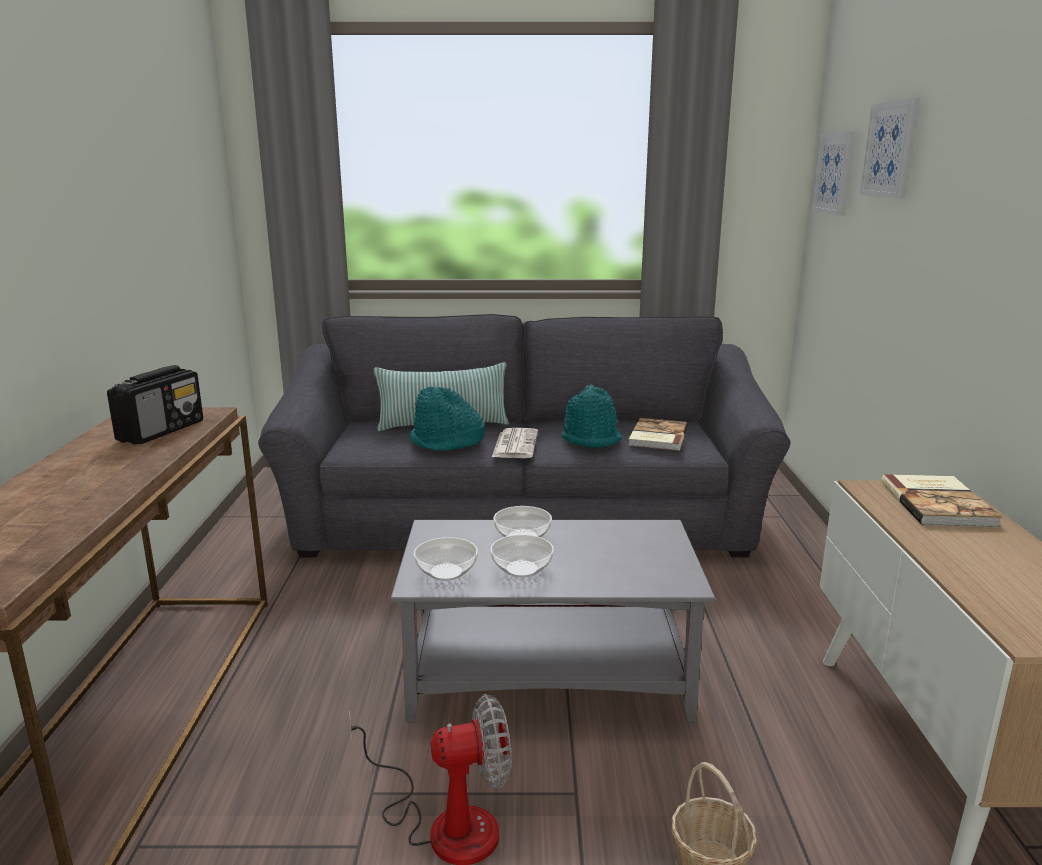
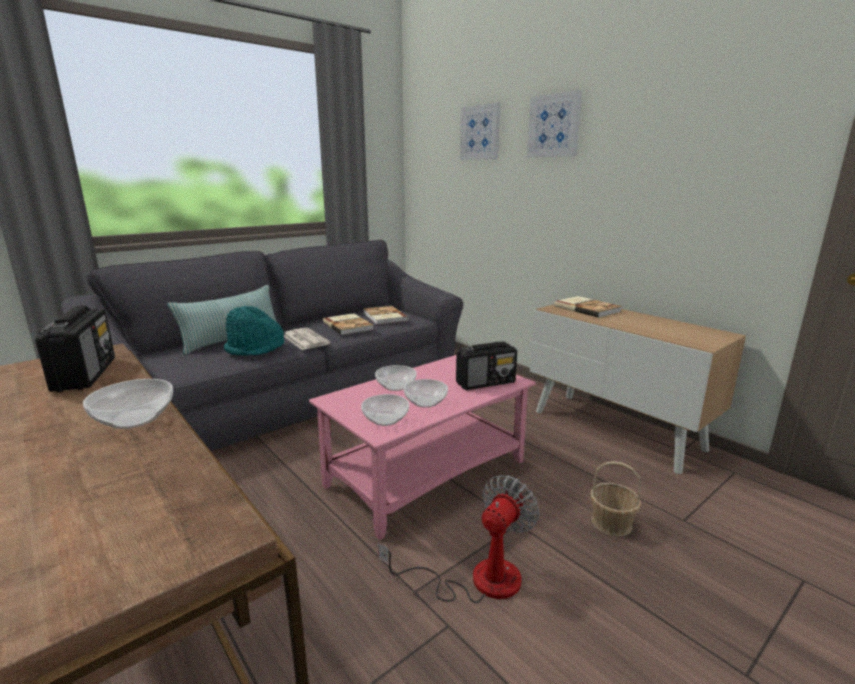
camera: 40 degrees left, 0 degrees up
(114, 482) = (135, 419): none -> bowl
(550, 674) = (427, 473): grey coffee table -> pink coffee table
(591, 438) = (348, 325): turquoise hat -> book
(639, 573) = (486, 383): none -> radio
(834, 173) = (429, 150): picture -> picture (554, 126)

